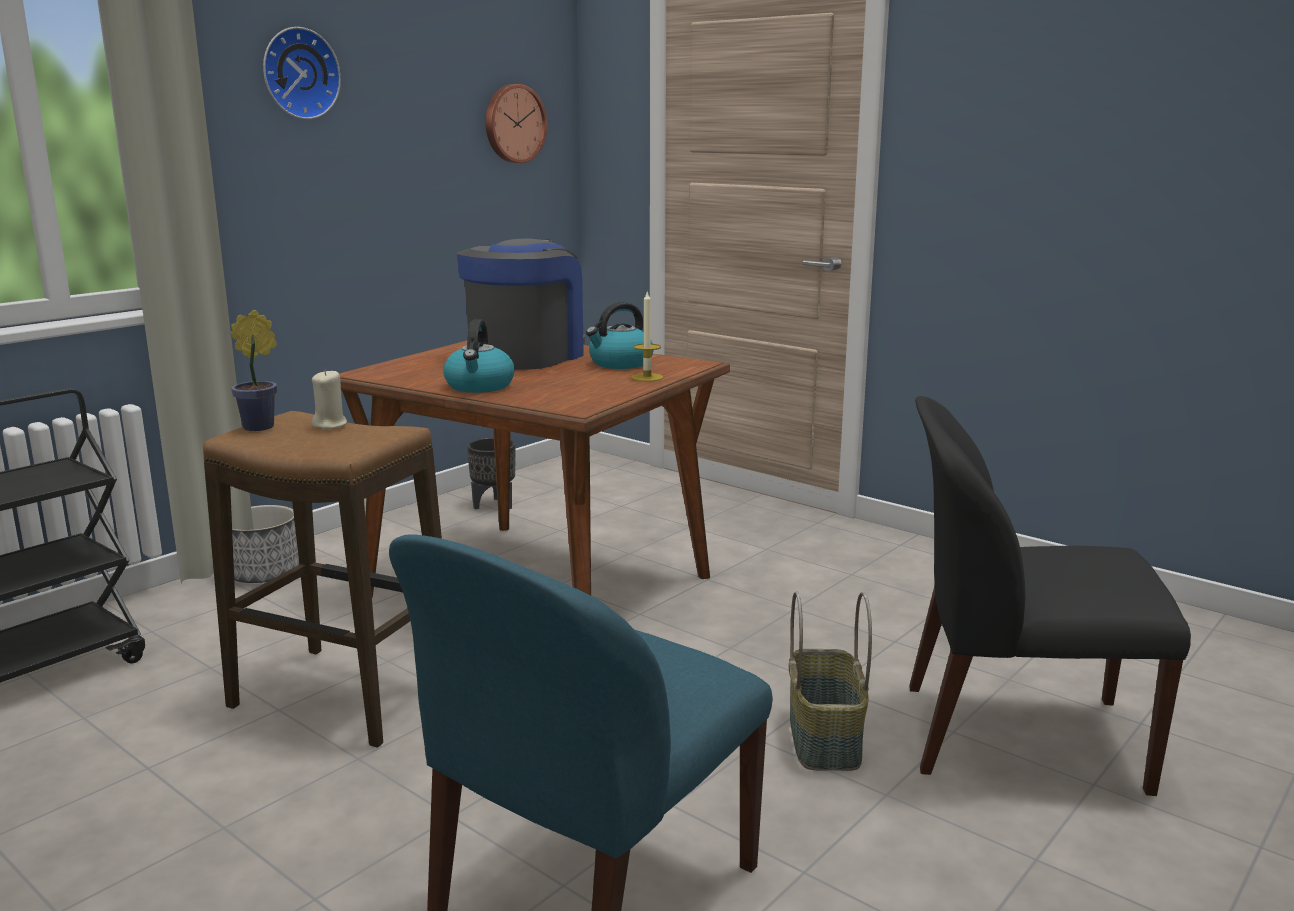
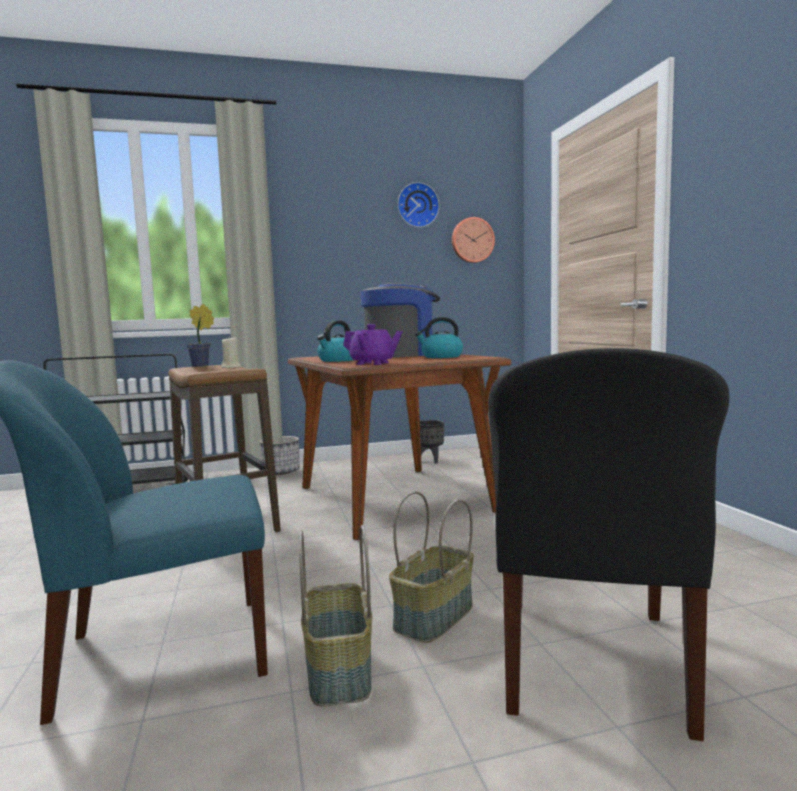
camera: 35 degrees right, 10 degrees down
(298, 73) = (332, 213): wall clock -> wall clock (417, 205)
(585, 398) = (373, 363): none -> purple teapot
(647, 377) = (436, 360): candle -> none
(819, 831) = (340, 670): none -> basket
(1015, 736) = (590, 664): black chair -> black chair turned 120 degrees counterclockwise

